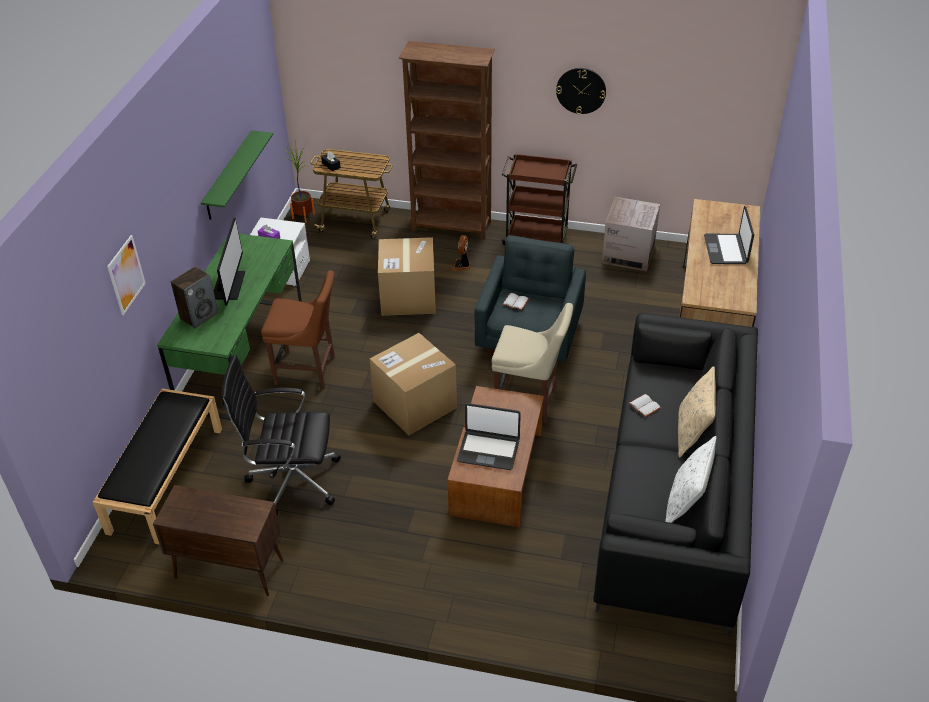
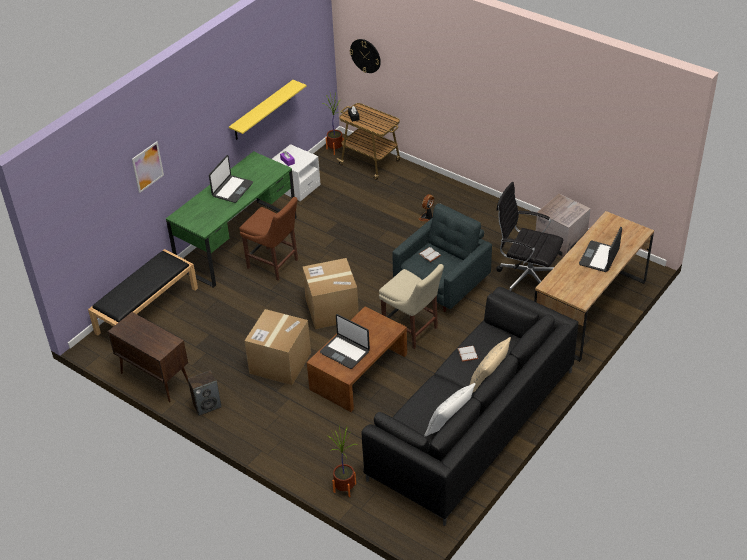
camera: 25 degrees right, 0 degrees up
(199, 316) = (201, 206): speaker -> speaker (207, 405)
(229, 176) = (262, 110): green shelf -> yellow shelf
(229, 285) = (232, 189): monitor -> laptop
(291, 480) = (222, 335): black office chair -> black office chair (526, 278)
(408, 297) = (374, 231): cardboard box -> cardboard box (280, 363)
(452, 227) = (439, 185): brown bookcase -> none
(536, 238) = (497, 210): brown cart -> none
(575, 631) = (345, 488): none -> potted plant
(581, 90) = (537, 104): wall clock -> wall clock (365, 55)

